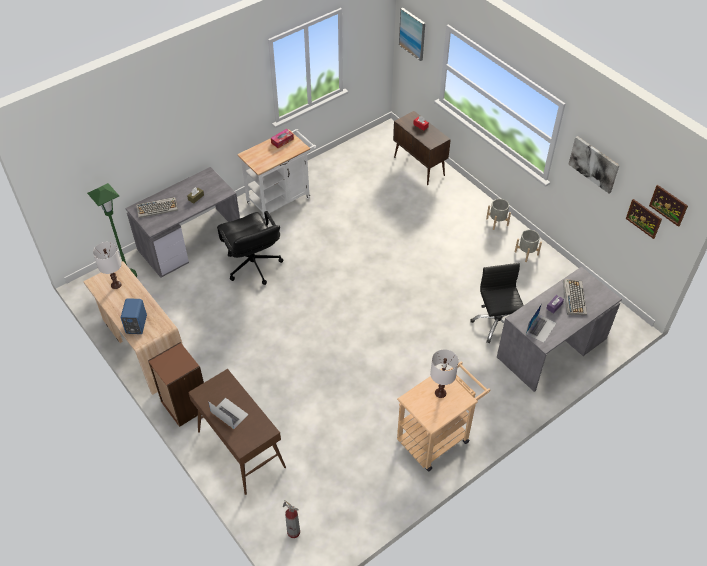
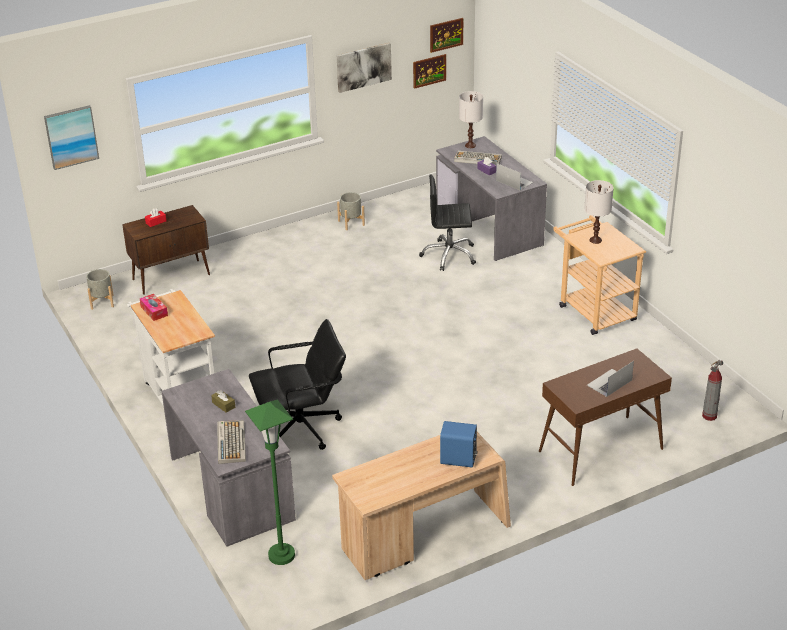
camera: 80 degrees left, 15 degrees down
(116, 285) = (379, 480): white table lamp -> white table lamp (470, 145)
(184, 405) = (530, 497): brown bookcase -> none
(497, 222) = (295, 235): grey planter -> grey planter (102, 302)

